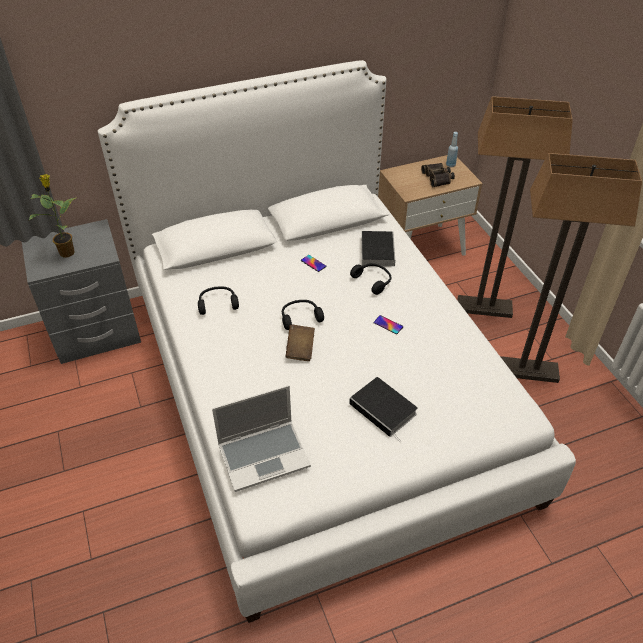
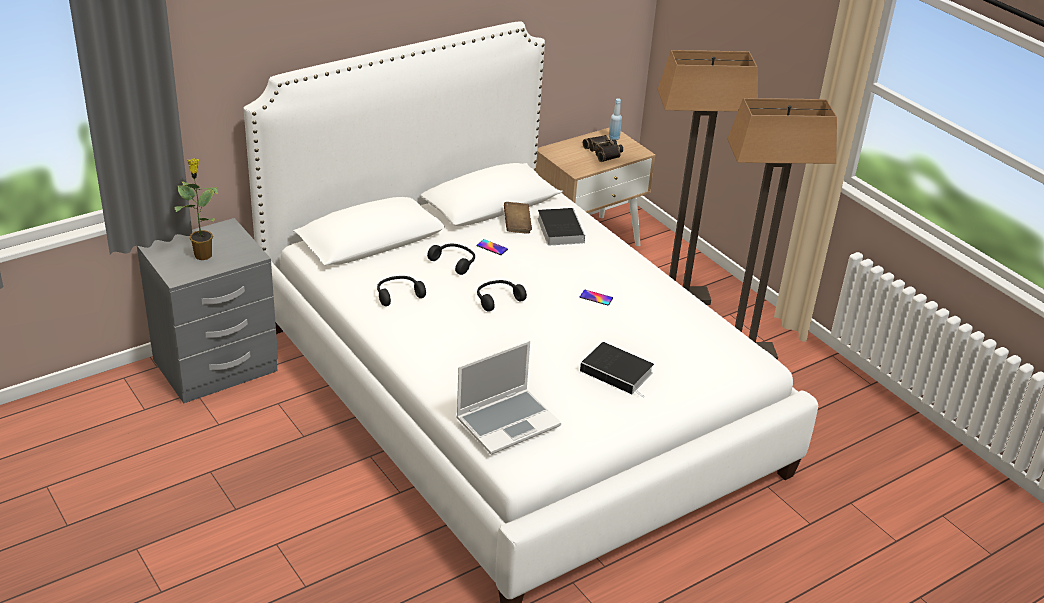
camera: 15 degrees left, 10 degrees down
(300, 349) = (509, 328): brown book -> brown book (517, 225)
(373, 281) = (565, 258): black headphones -> black headphones (454, 262)

